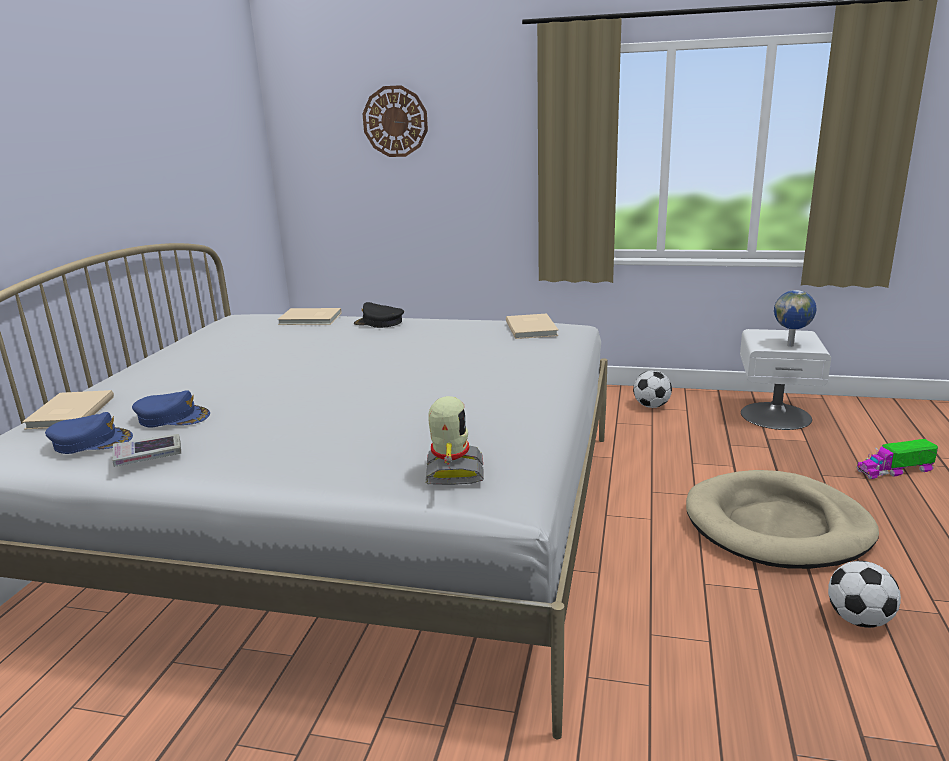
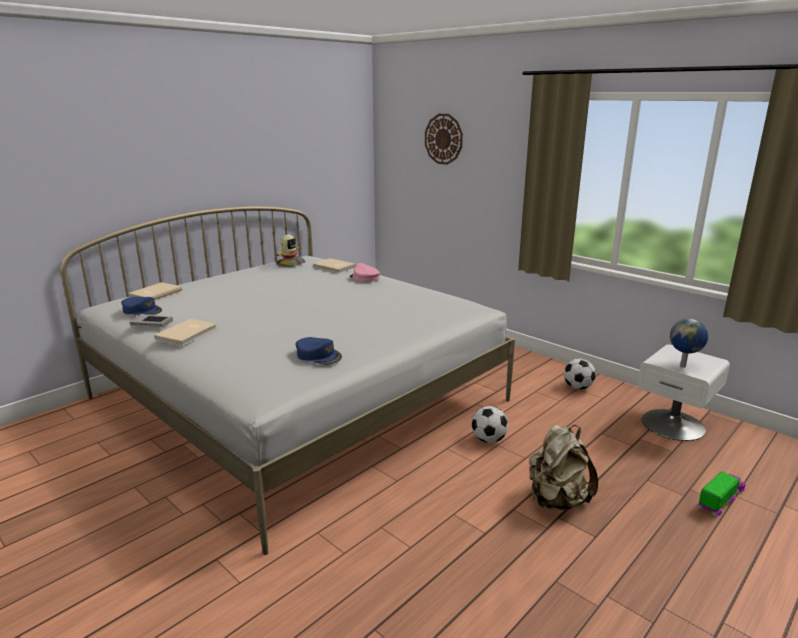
camera: 30 degrees right, 0 degrees up
(173, 417) = (187, 307): blue cap -> blue cap (318, 355)
(379, 322) = (364, 278): black cap -> pink cap
(452, 471) = (253, 374): toy robot -> toy robot (290, 264)
(532, 328) = (445, 303): beige book -> beige book (188, 334)
(777, 526) = (557, 500): beige dog bed -> beige backpack
(859, 619) = (528, 581): football -> football (488, 440)
(895, 470) = (720, 499): toy truck -> toy truck turned 120 degrees clockwise

